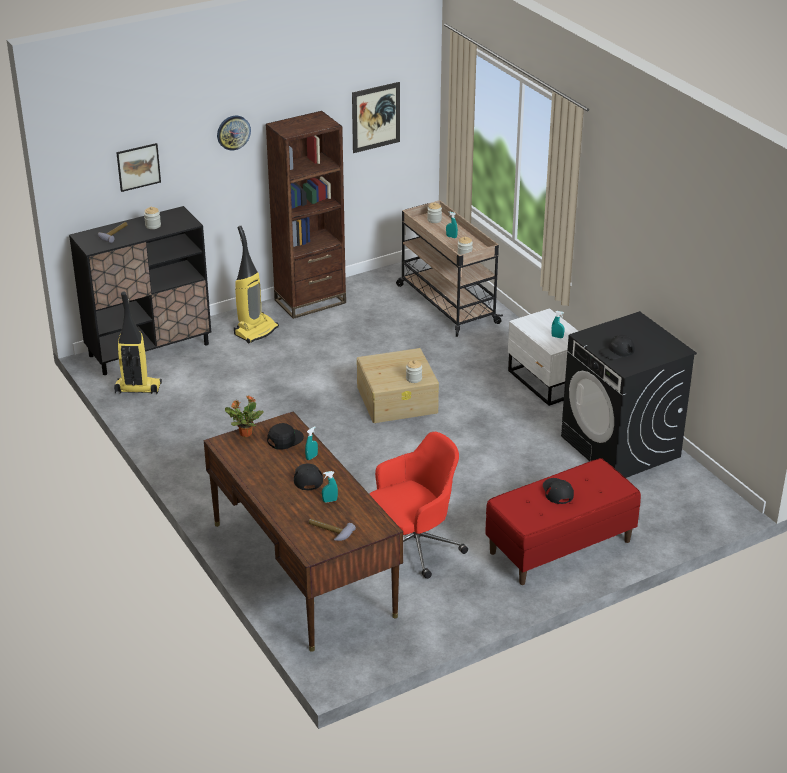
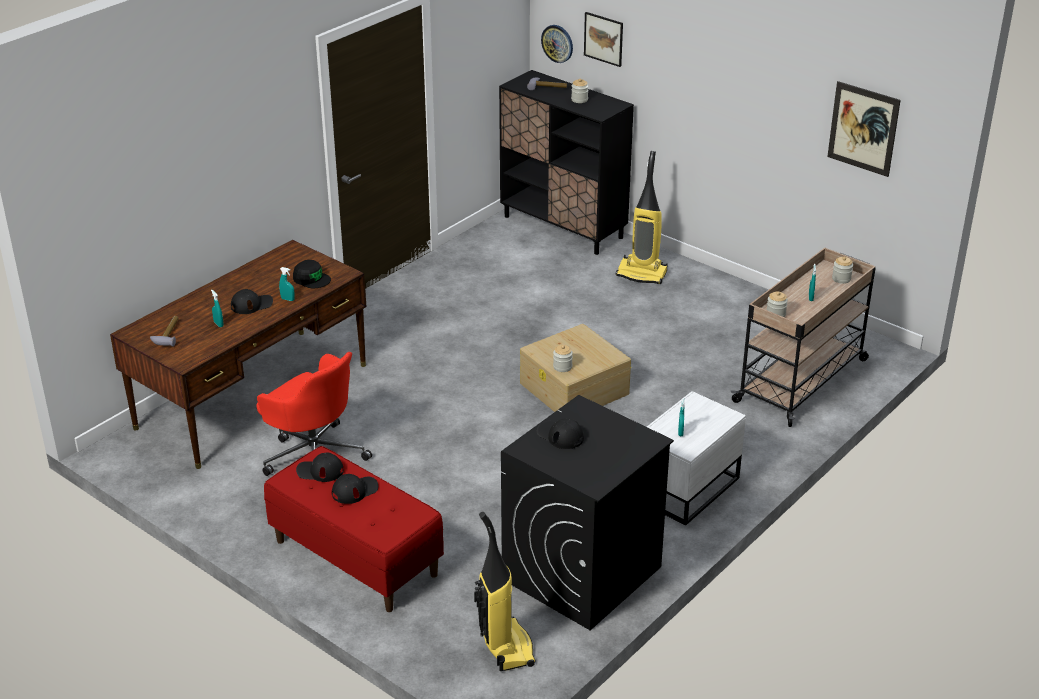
camera: 70 degrees right, 0 degrees up
(137, 389) = (493, 238): vacuum cleaner -> vacuum cleaner (505, 647)
(233, 132) = (698, 54): wall clock -> wall clock (557, 43)
(245, 433) = (312, 257): potted plant -> none
(310, 301) = (727, 291): brown bookcase -> none
(524, 505) = (320, 471): none -> black cap

